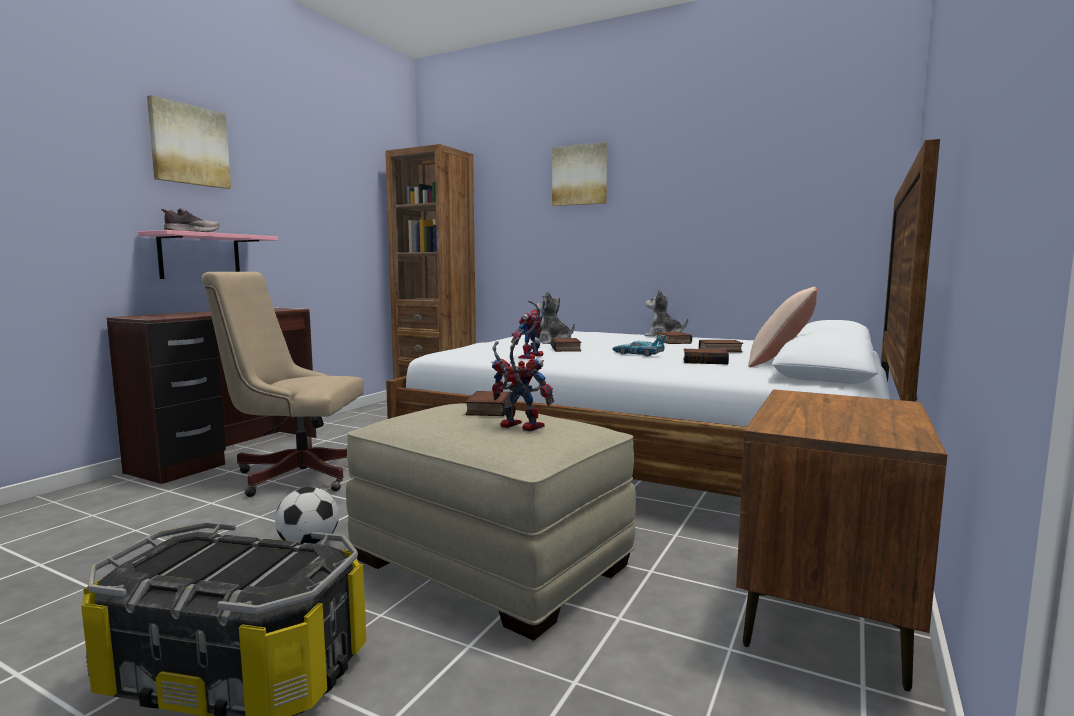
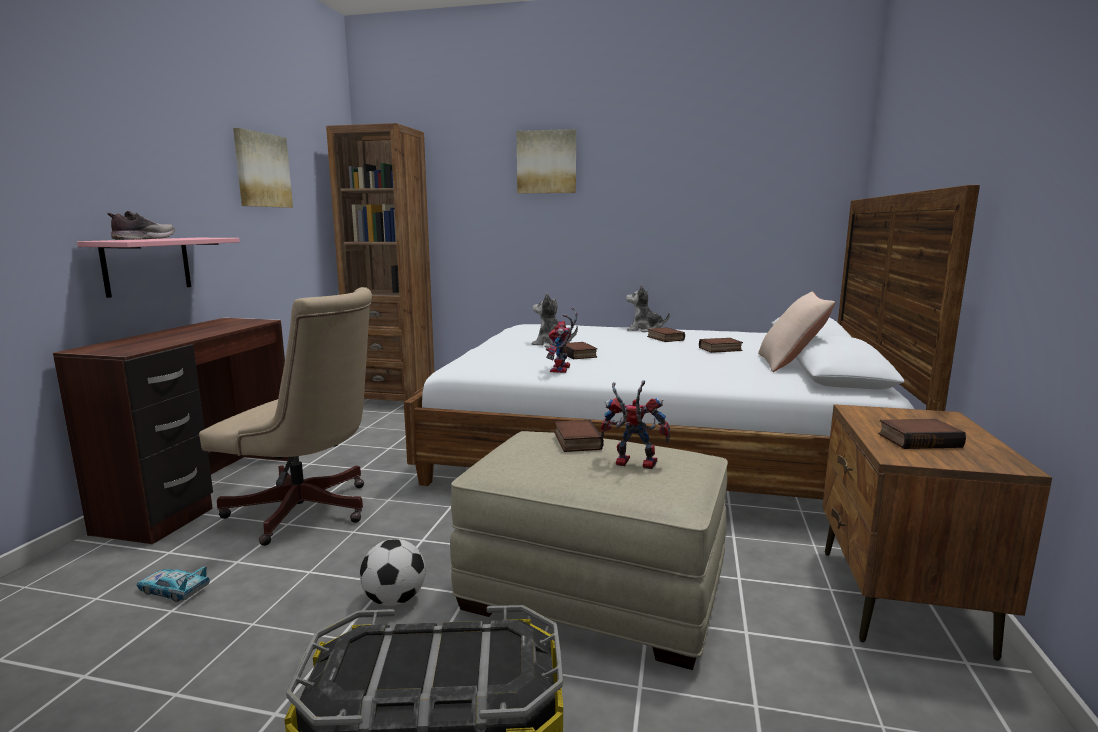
camera: 15 degrees left, 5 degrees up
(189, 145) = (124, 129): picture -> picture (262, 170)
(294, 474) = (308, 512): beige office chair -> beige office chair turned 150 degrees counterclockwise
(638, 354) = (655, 359): toy car -> toy car (173, 590)
(705, 361) = (726, 366): book -> book (919, 440)

